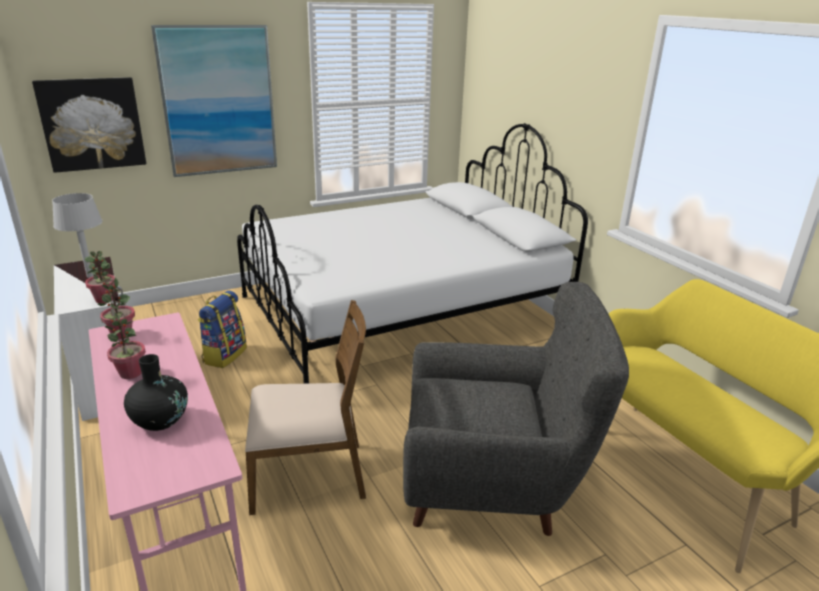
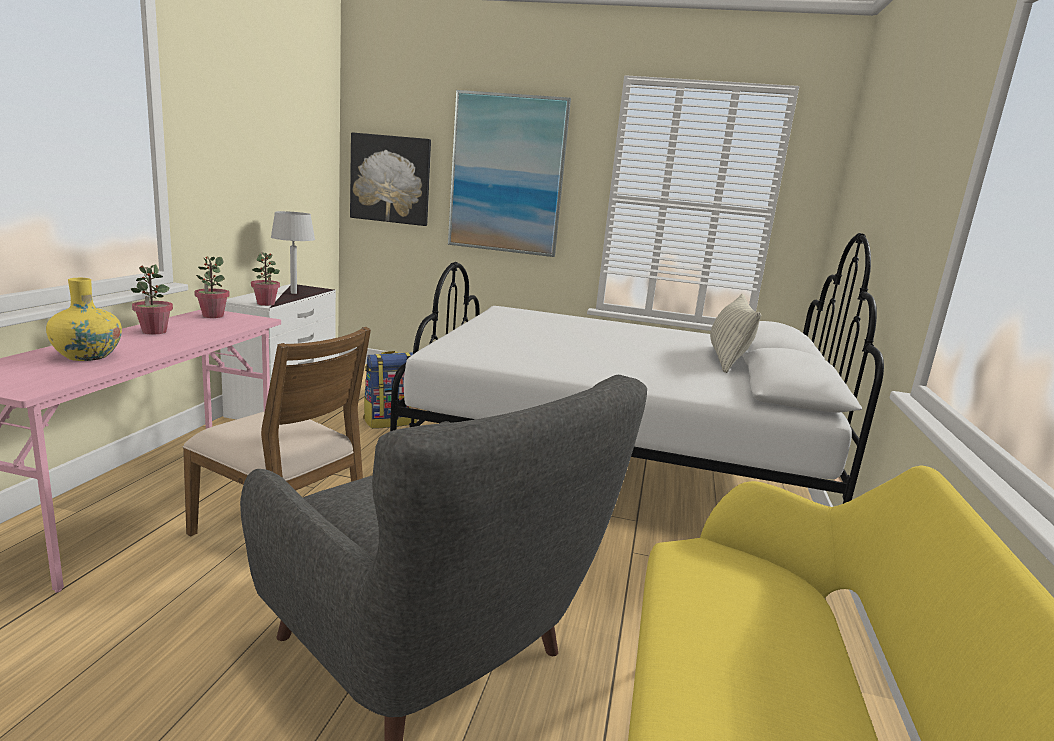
camera: 40 degrees right, 10 degrees down
(160, 420) = (87, 356): black vase -> yellow vase
(459, 222) = (727, 359): none -> pillow

